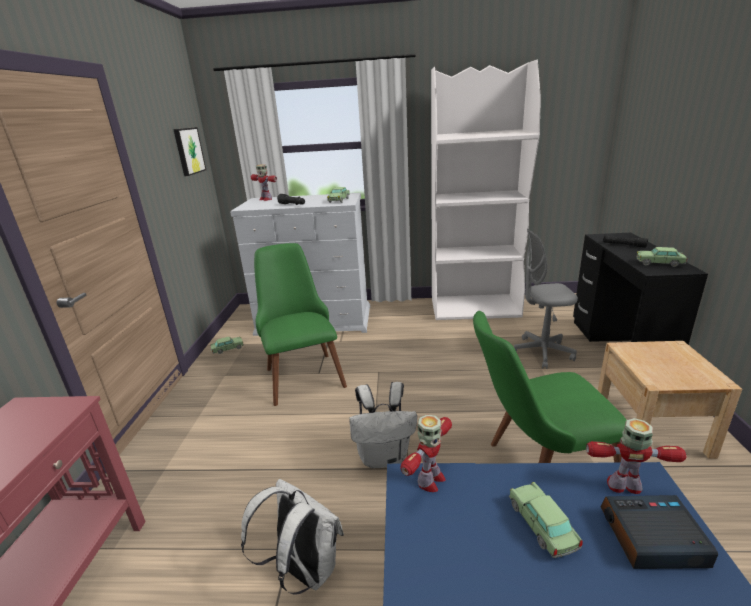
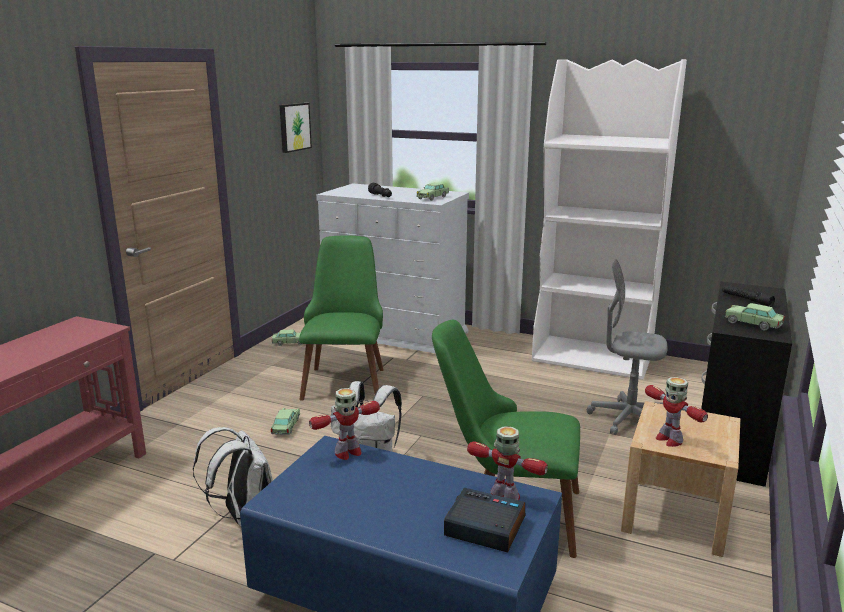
camera: 20 degrees right, 5 degrees down
(266, 199) = (364, 186): toy robot -> toy robot (668, 439)
(542, 525) = (405, 498): toy car -> toy car (286, 427)

